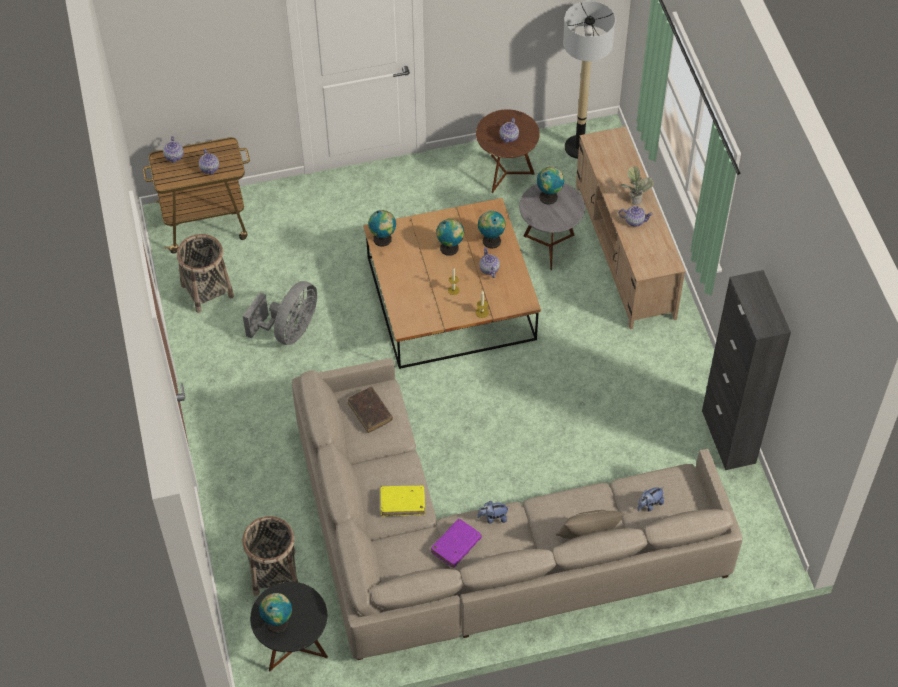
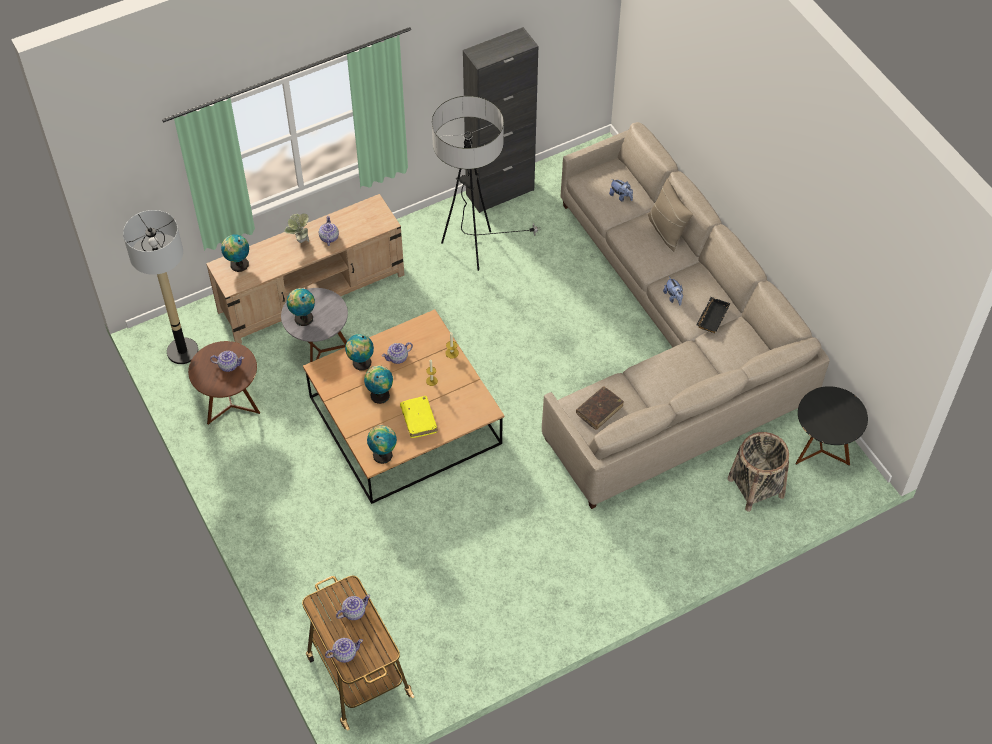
camera: 105 degrees left, 0 degrees up
(207, 291) = (454, 643): basket -> none
(278, 622) = (842, 420): globe -> globe (238, 264)
(289, 330) = (484, 550): grey fan -> none
(402, 503) = (685, 363): yellow book -> yellow book (418, 420)
(456, 546) = (711, 316): purple book -> black tray
(650, 395) = (473, 250): none -> floor lamp

